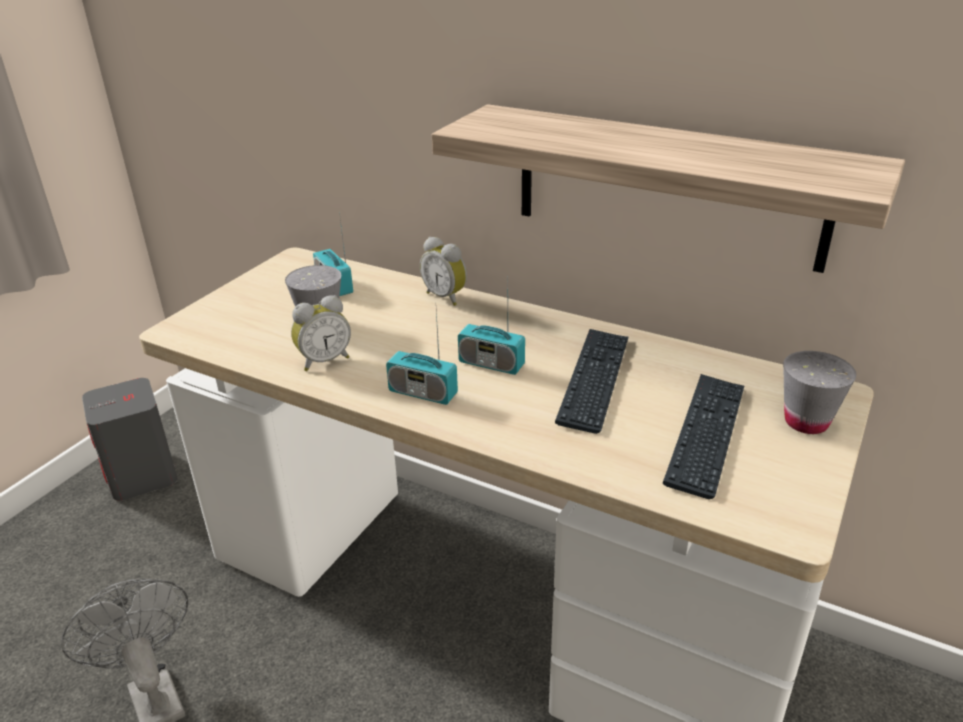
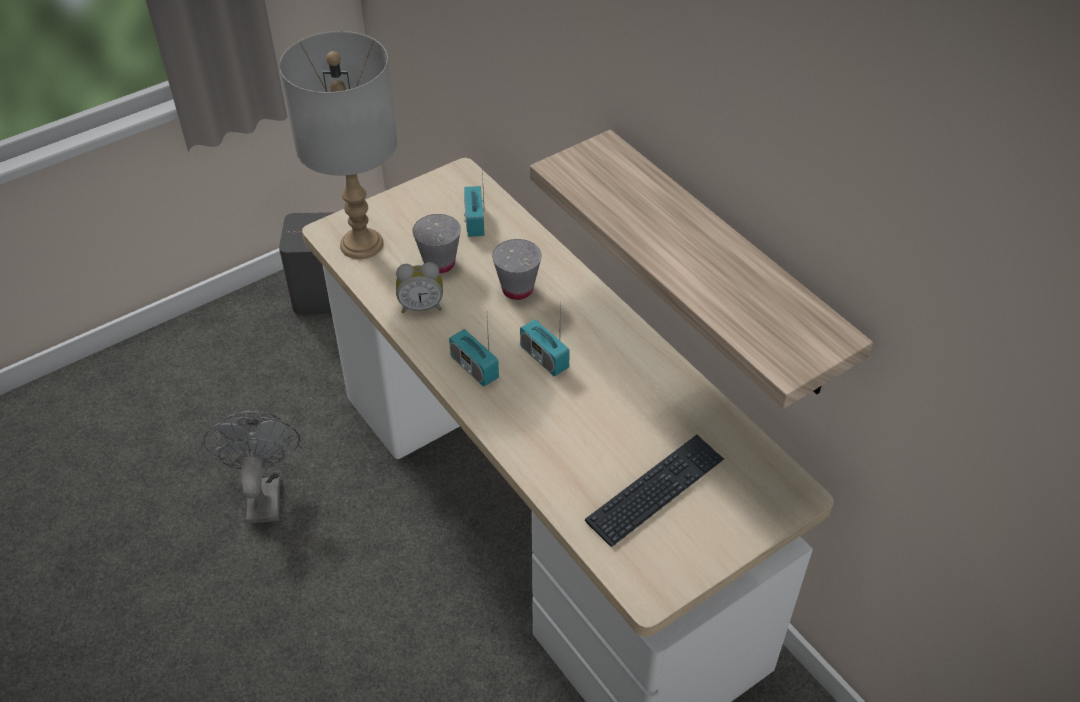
camera: 25 degrees right, 15 degrees up
(219, 330) = (361, 243): none -> grey table lamp
(446, 297) = (557, 267): alarm clock -> none
(594, 380) = (612, 405): keyboard -> none
(806, 422) = (745, 511): grey cup -> grey cup (517, 289)

